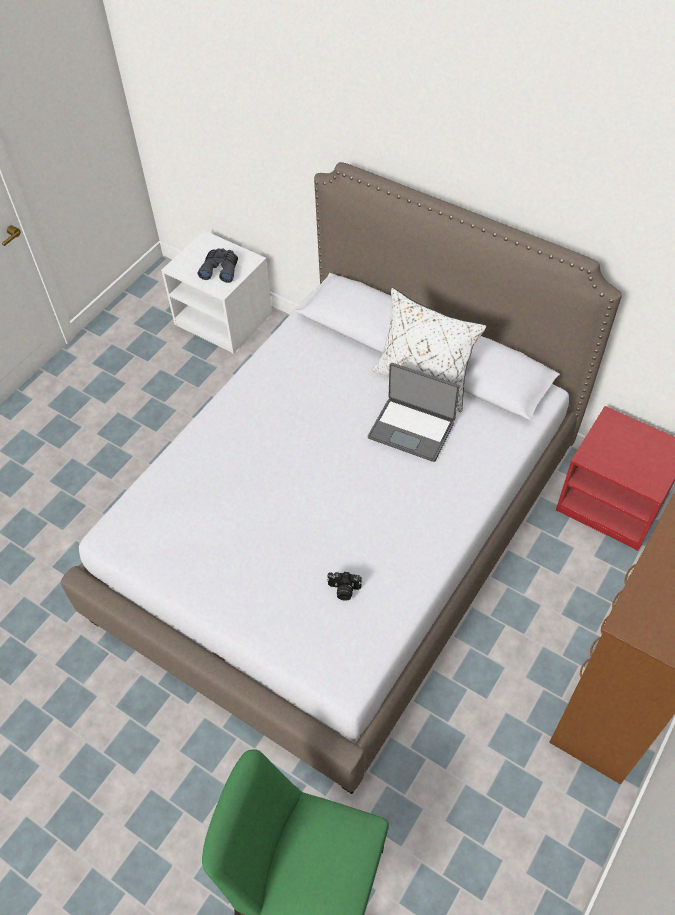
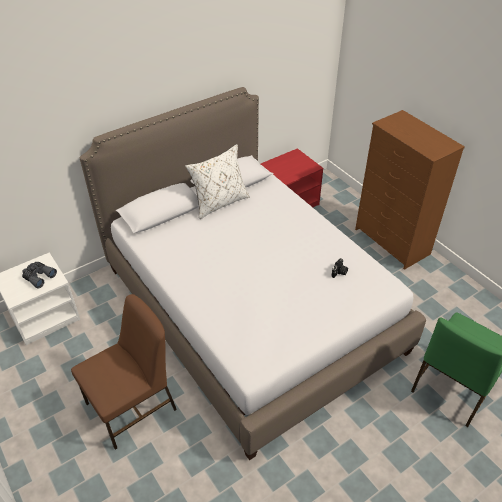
camera: 70 degrees left, 10 degrees down
(128, 465) = (133, 406): none -> brown chair
(412, 429) = (249, 217): laptop -> none

